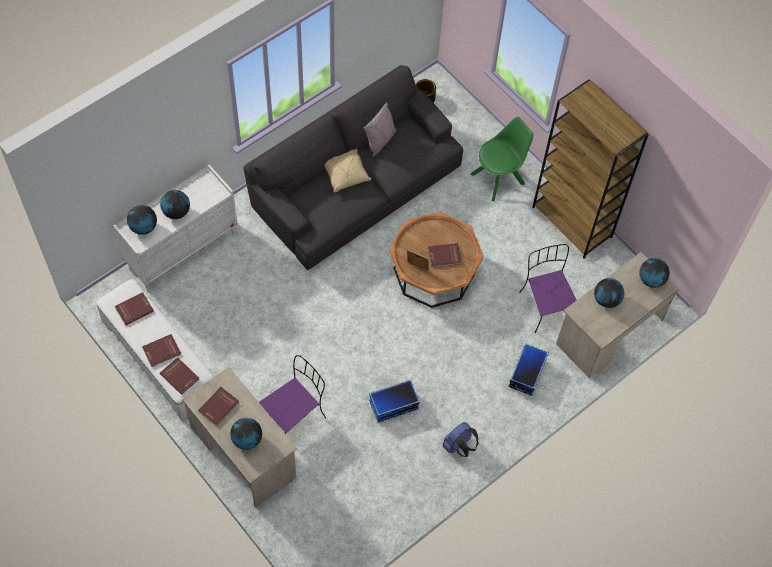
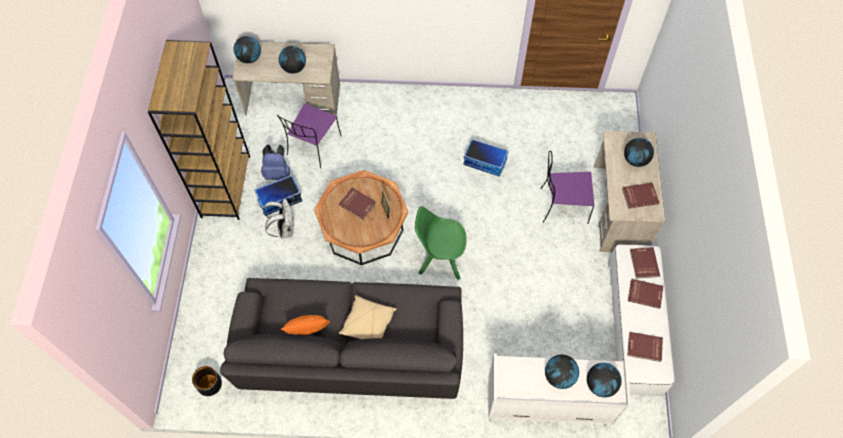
camera: 135 degrees left, 0 degrees up
(380, 141) = (308, 331): purple pillow -> orange pillow
(459, 446) = (466, 108): blue backpack -> blue backpack (278, 173)
(492, 226) = (284, 229): none -> white backpack
(499, 178) = (235, 261): green chair -> green chair (440, 258)
(526, 373) = (375, 116): storage box -> storage box (280, 200)

